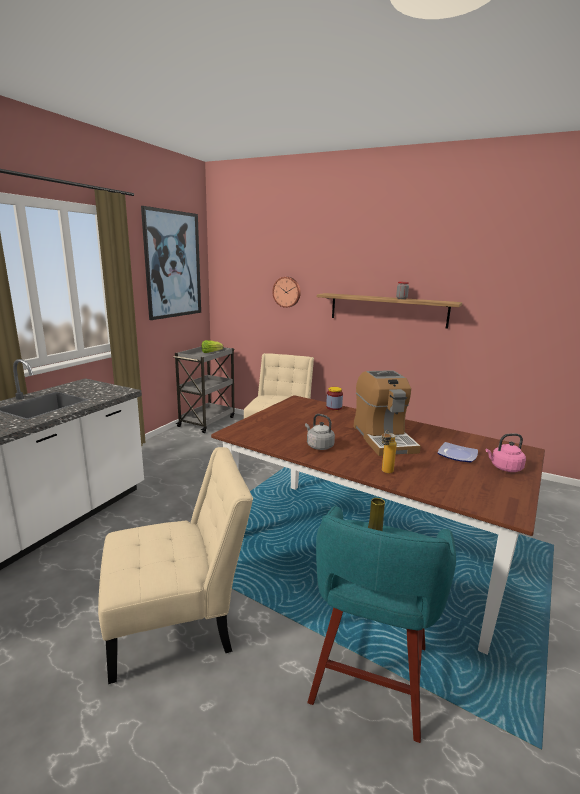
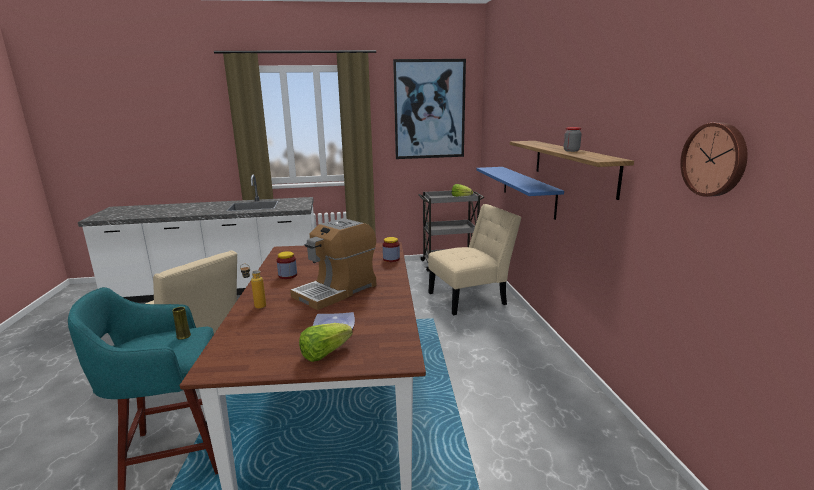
camera: 55 degrees right, 0 degrees up
(287, 292) = (514, 138): wall clock -> wall clock (715, 159)
(317, 334) = (528, 190): none -> blue shelf
(318, 446) = (287, 275): grey kettle -> jar
(504, 468) = (324, 353): pink kettle -> lettuce

